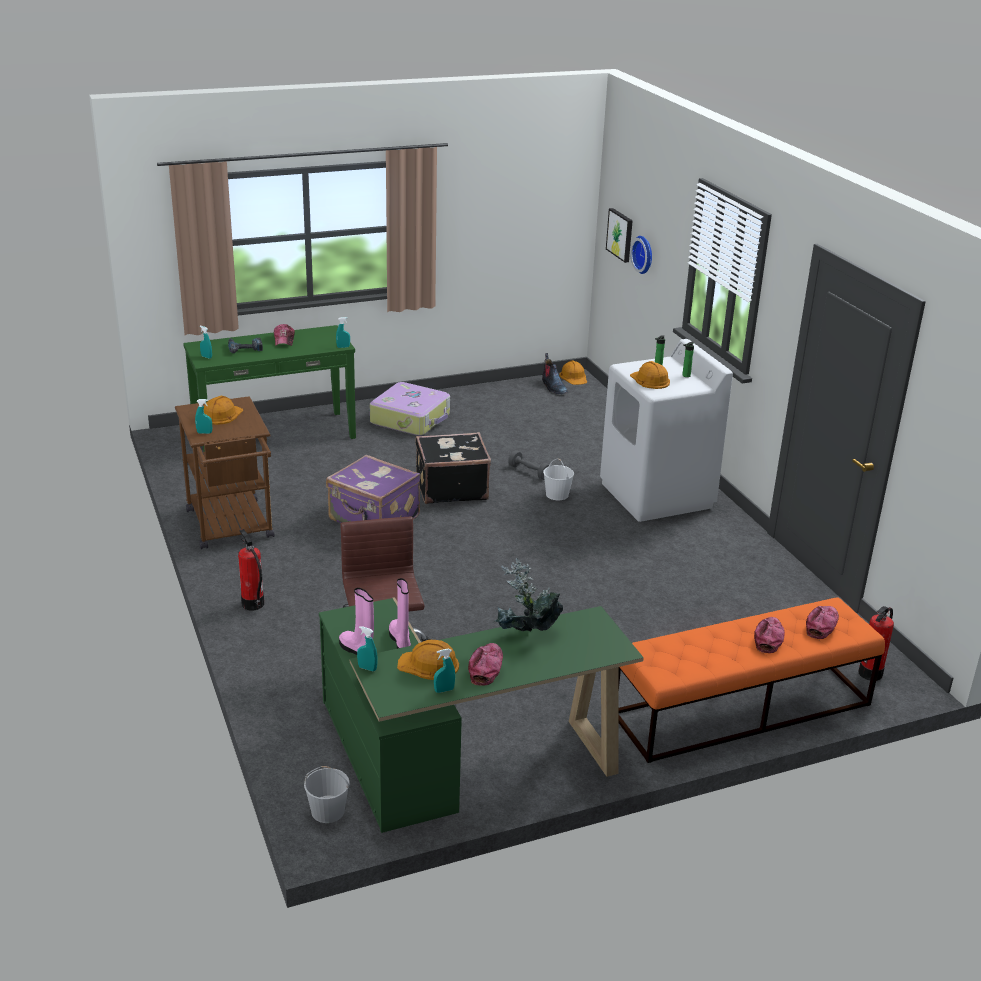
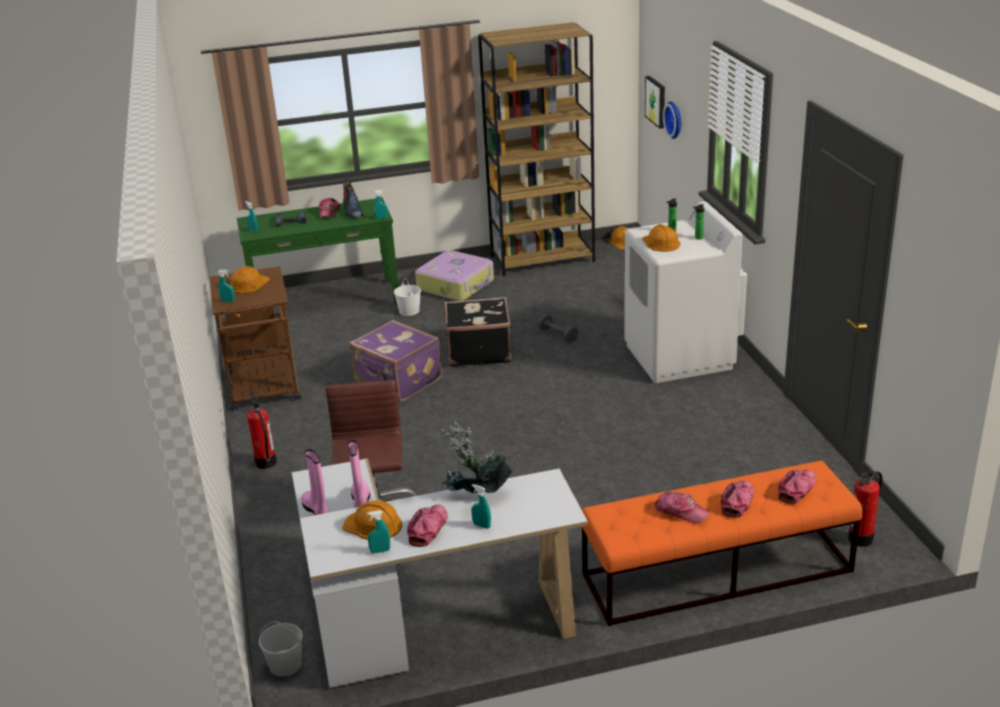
camera: 10 degrees right, 0 degrees up
(367, 668) = (313, 528): turquoise spray bottle -> turquoise spray bottle (481, 525)
(457, 759) = (420, 617): green desk -> white desk
(495, 393) = (543, 259): none -> brown bookcase
(553, 387) = (600, 252): boot -> boot (352, 212)
(556, 494) = (579, 356): white bucket -> white bucket (409, 311)
(717, 648) = (681, 511): none -> cap

